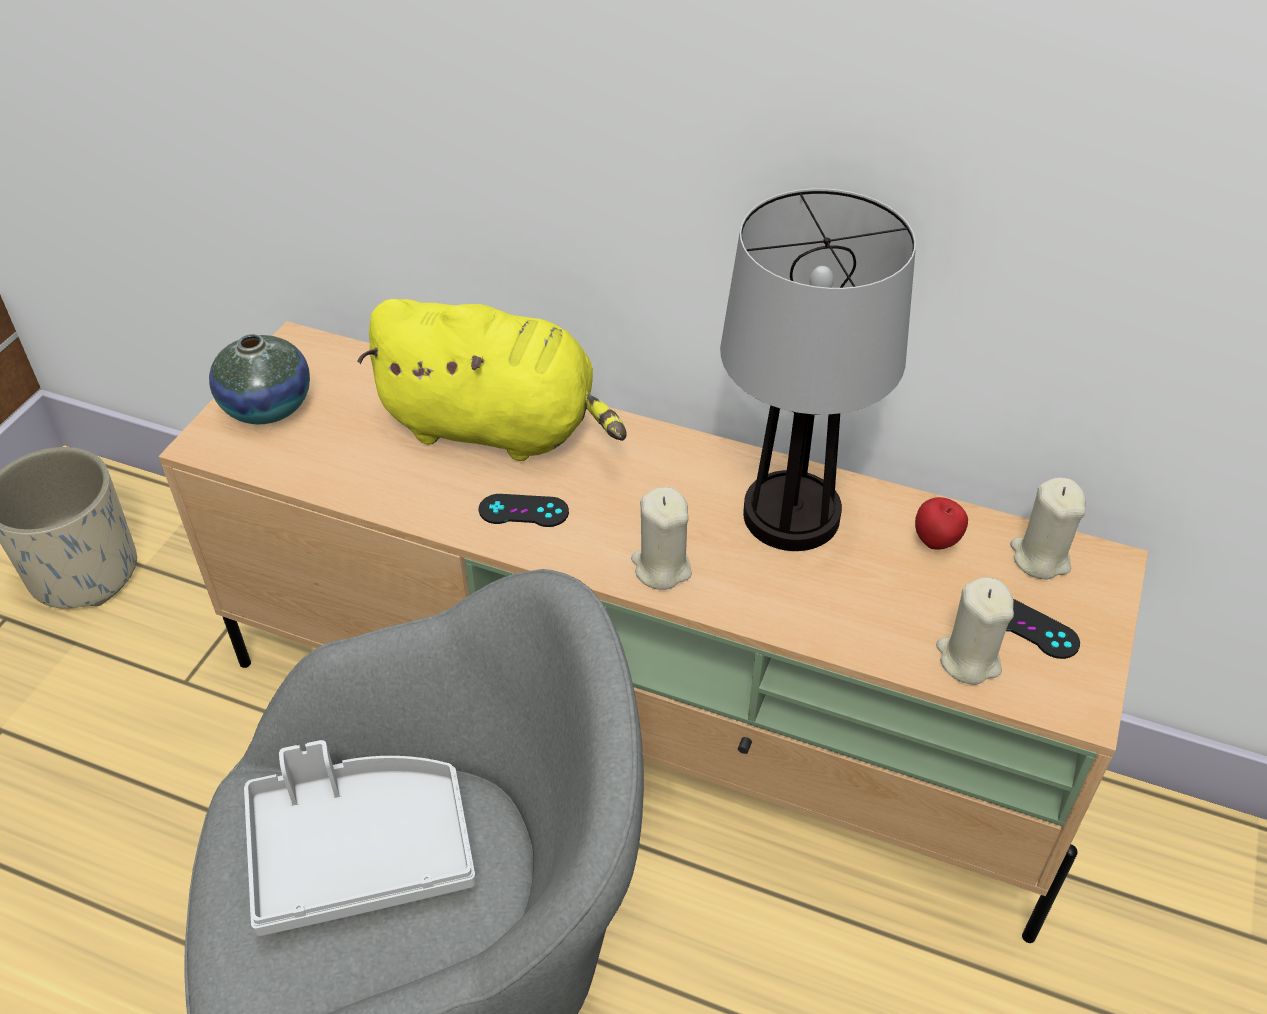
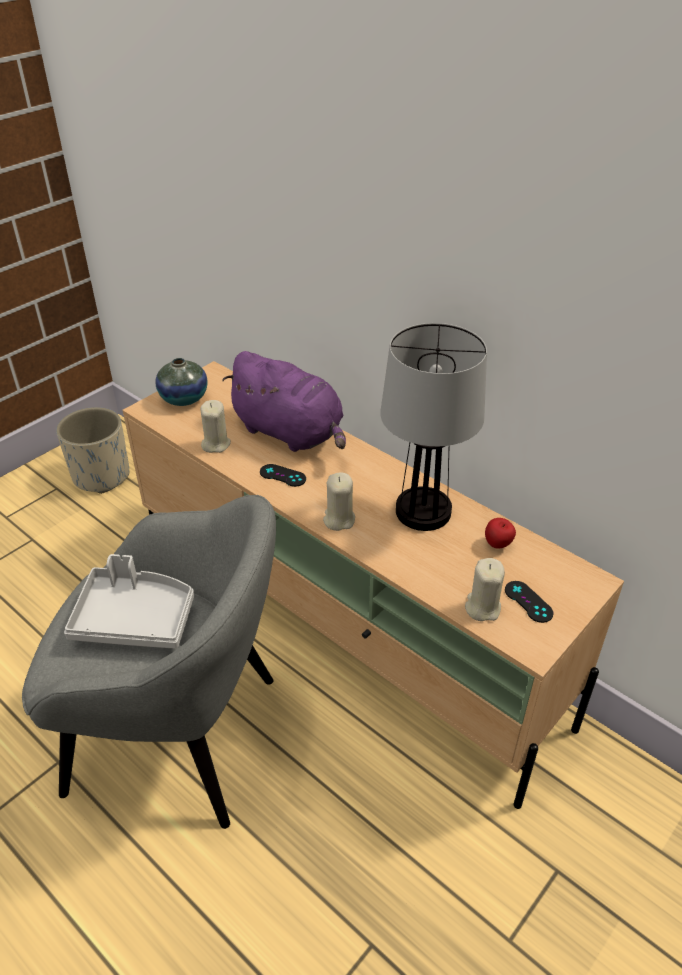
camera: 20 degrees right, 5 degrees down
(497, 427) = (291, 433): yellow plush toy -> purple plush toy
(1040, 557) = (554, 567): beige candle -> beige candle (215, 444)

